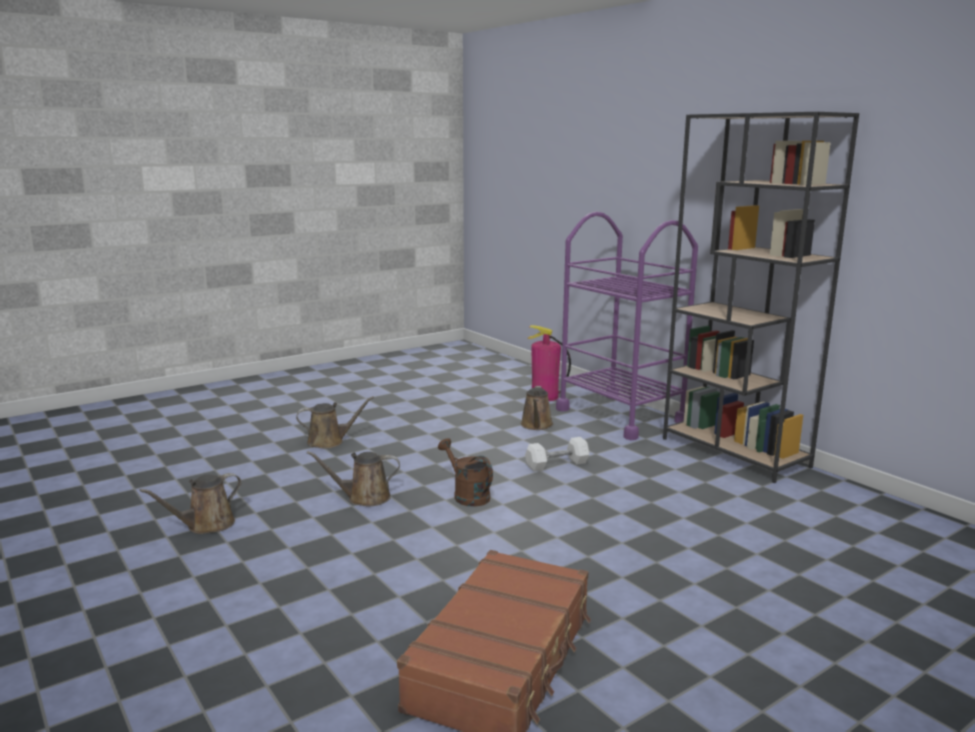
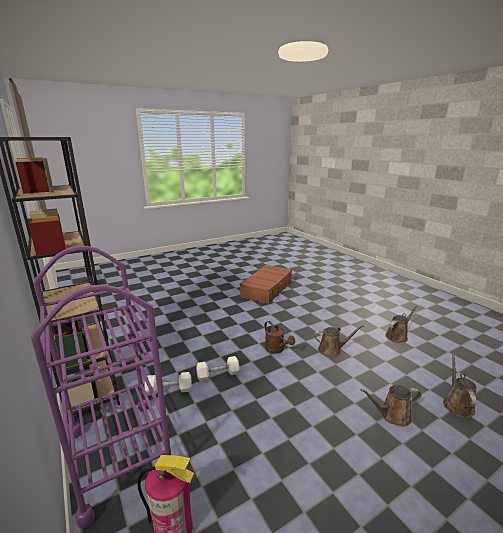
camera: 175 degrees left, 5 degrees up
(536, 425) = (213, 436): brown watering can -> brown watering can (457, 404)
(614, 450) = (169, 390): none -> white dumbbell

